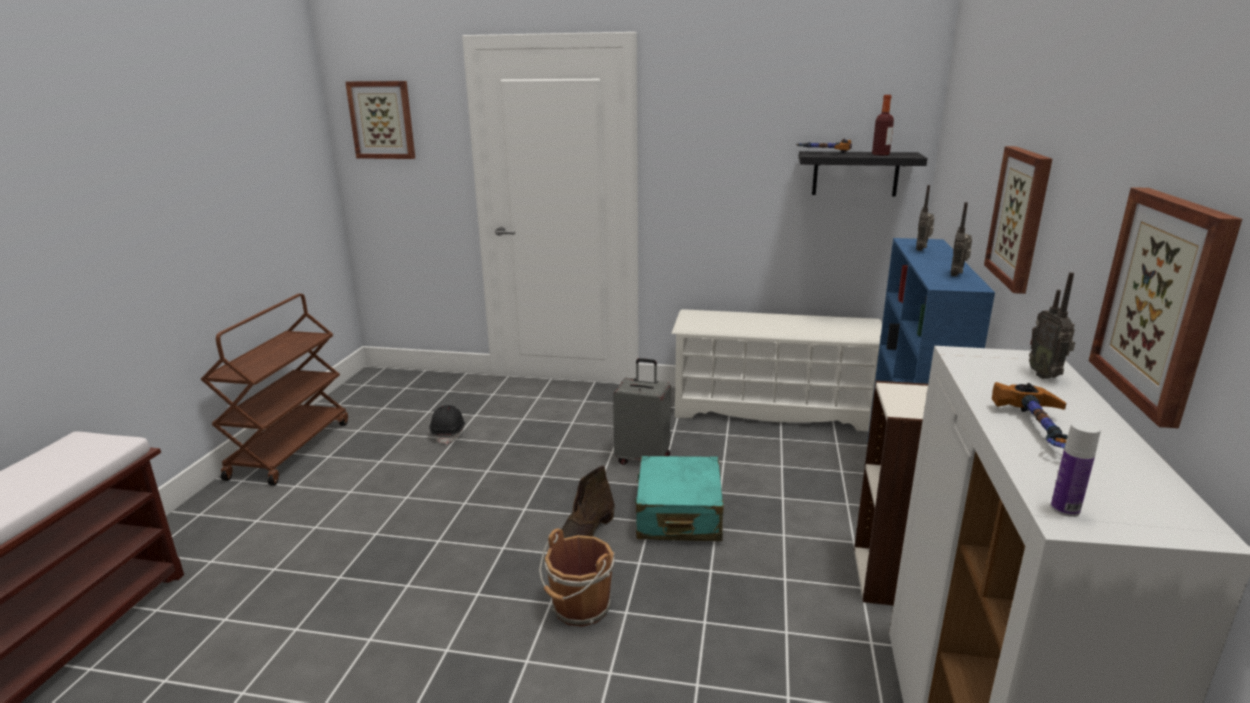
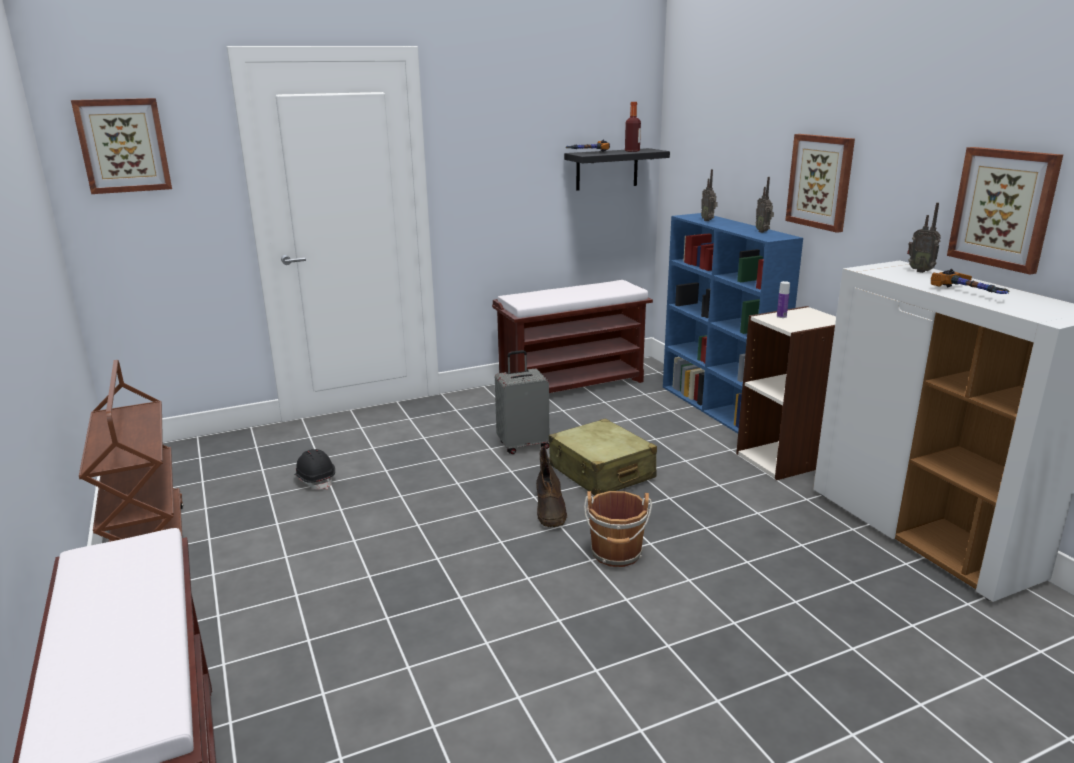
camera: 35 degrees left, 0 degrees up
(678, 514) = (601, 472): turquoise suitcase -> beige suitcase
(772, 410) = (573, 384): white shoe rack -> brown bench
(1065, 509) = (1043, 317): bottle -> bottle (781, 316)

